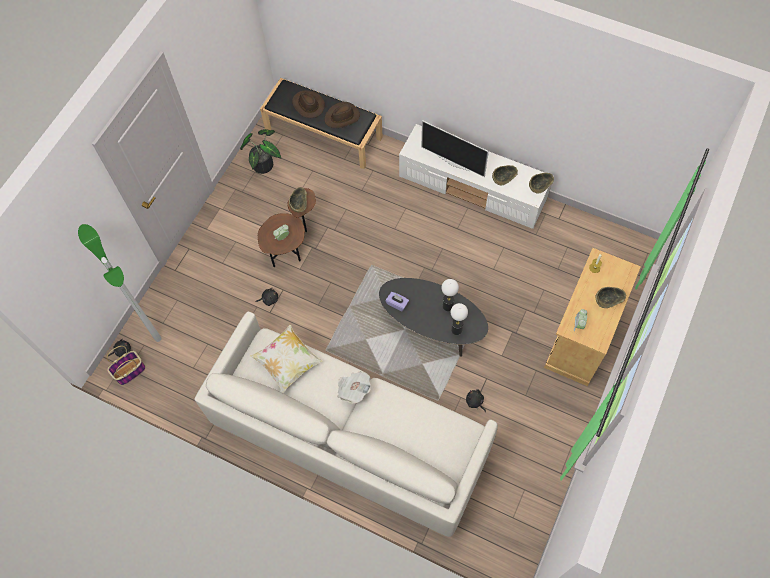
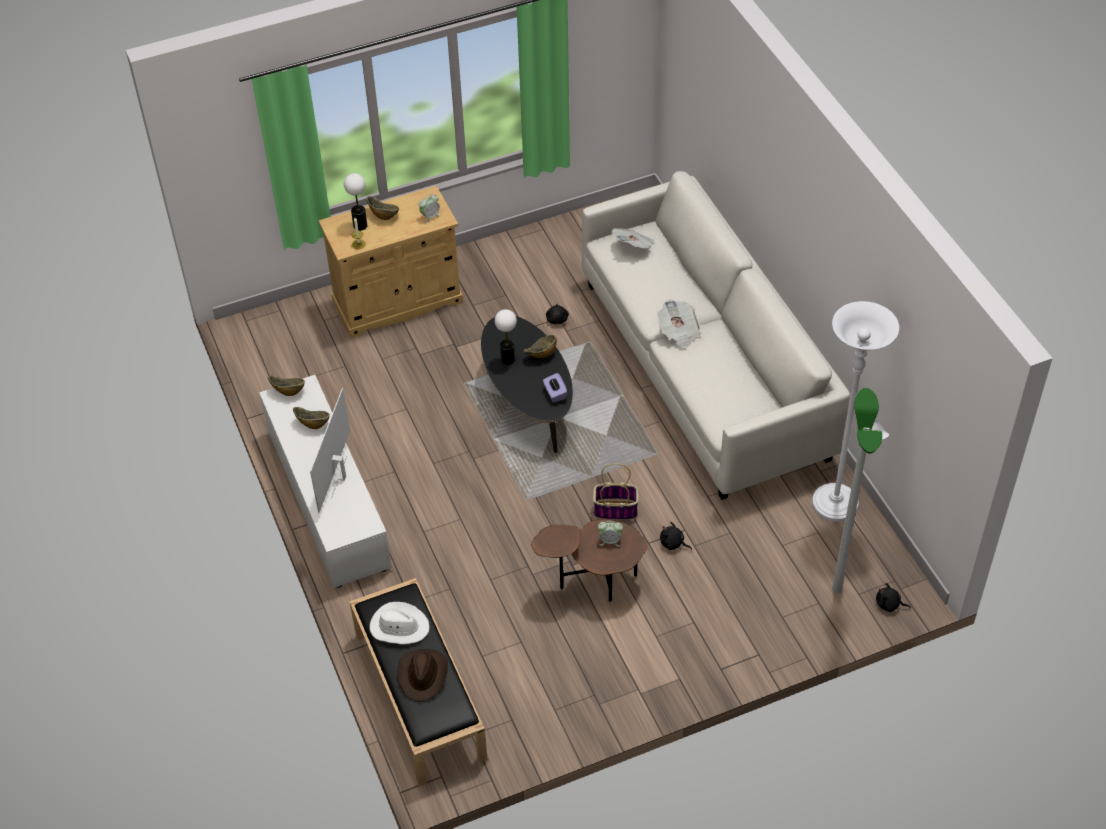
camera: 140 degrees left, 15 degrees down
(129, 372) = (895, 576): basket -> basket (616, 510)
(191, 393) = (838, 508): none -> white floor lamp
(265, 163) = (531, 710): potted plant -> none
(288, 363) = (722, 393): pillow -> none
(299, 205) = (563, 538): bowl -> bowl (541, 355)
(342, 117) = (399, 626): brown hat -> white hat
(446, 441) = (634, 246): none -> newspaper
(453, 163) = (340, 477): television -> television turned 150 degrees counterclockwise
(456, 329) = (522, 336): table lamp -> table lamp (360, 226)

